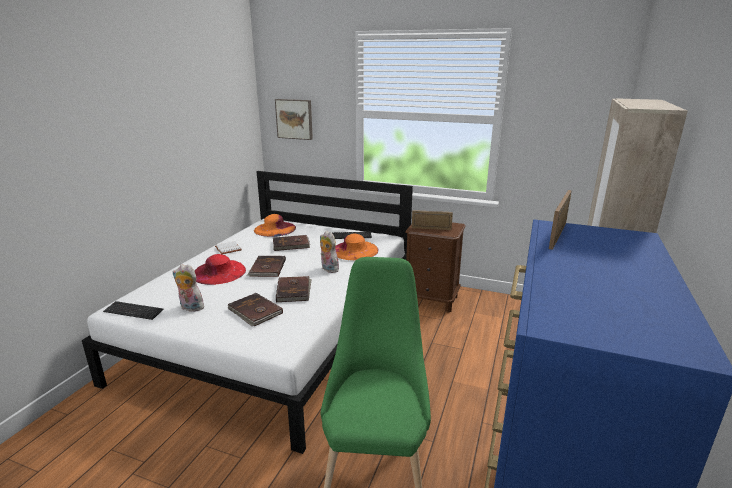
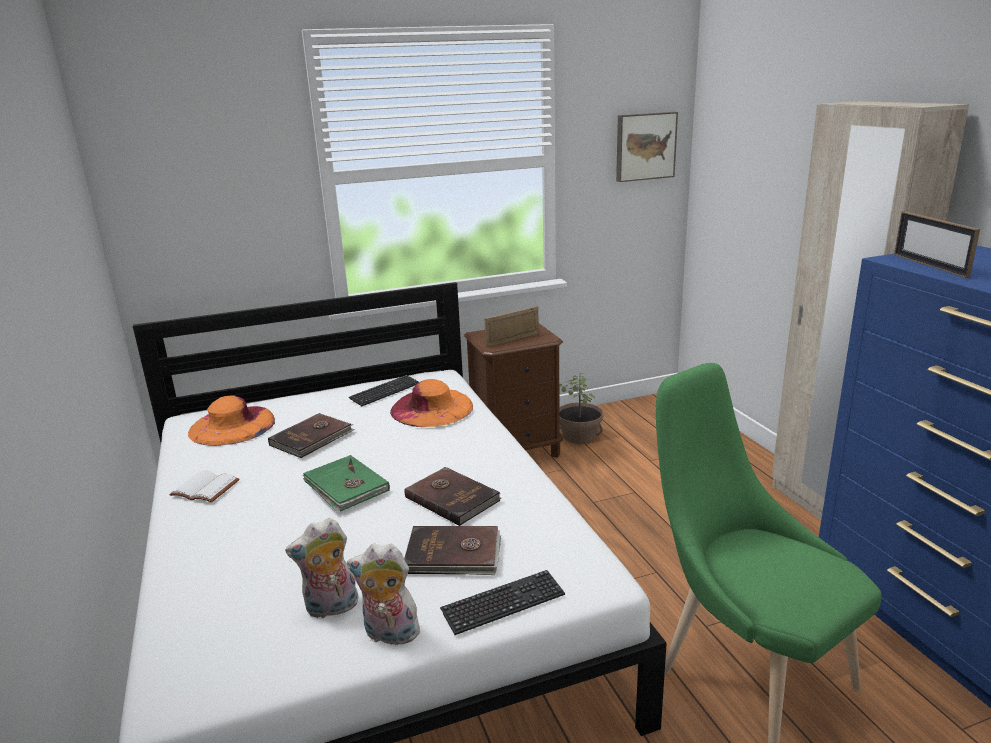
camera: 40 degrees left, 0 degrees up
(133, 311) = (227, 676): keyboard -> keyboard (503, 604)
(219, 272) = (268, 531): red hat -> none
(267, 268) = (345, 487): brown book -> green book
(294, 119) = (188, 206): picture -> picture (644, 146)
(328, 269) = (441, 448): plush toy -> plush toy (389, 635)
(477, 307) = (579, 436): none -> potted plant

